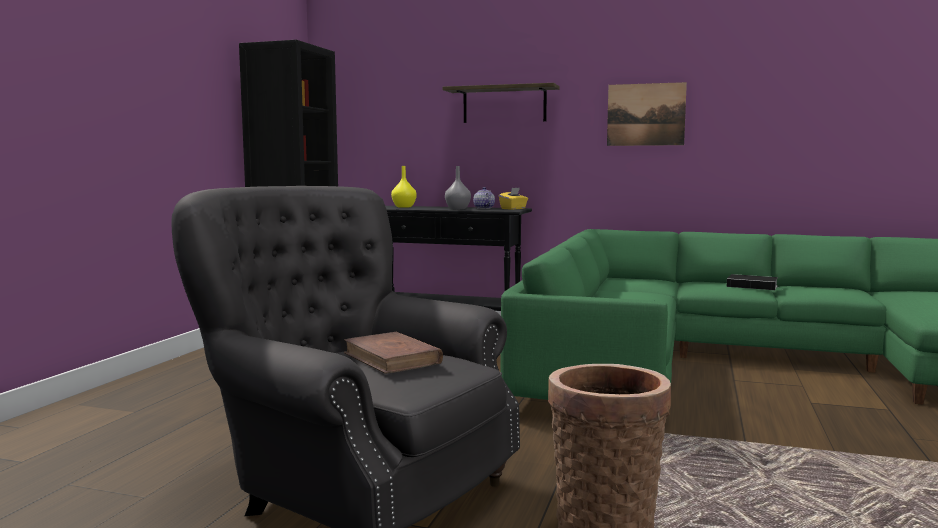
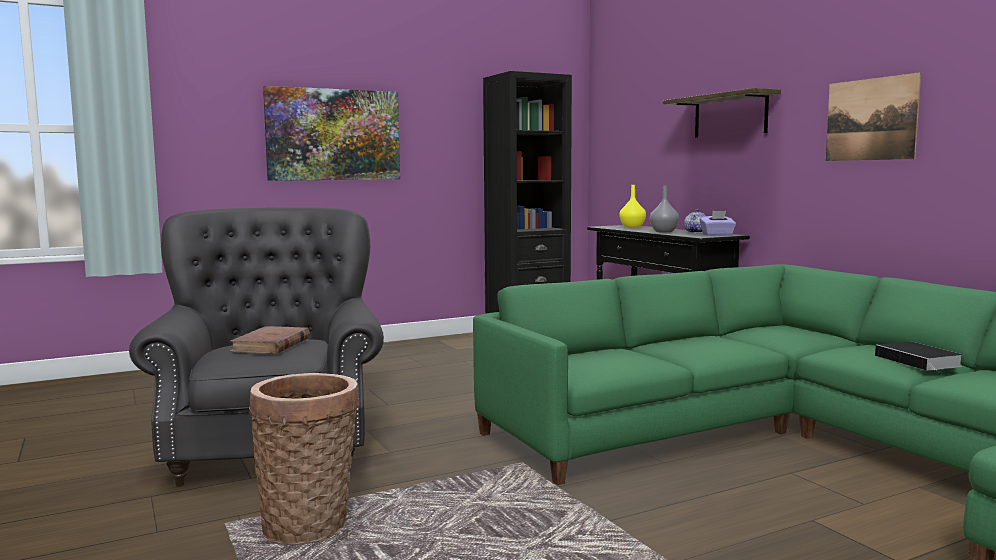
camera: 45 degrees right, 0 degrees up
(100, 95) = (333, 135): none -> picture
(513, 209) = (717, 235): yellow tissue box -> purple tissue box

